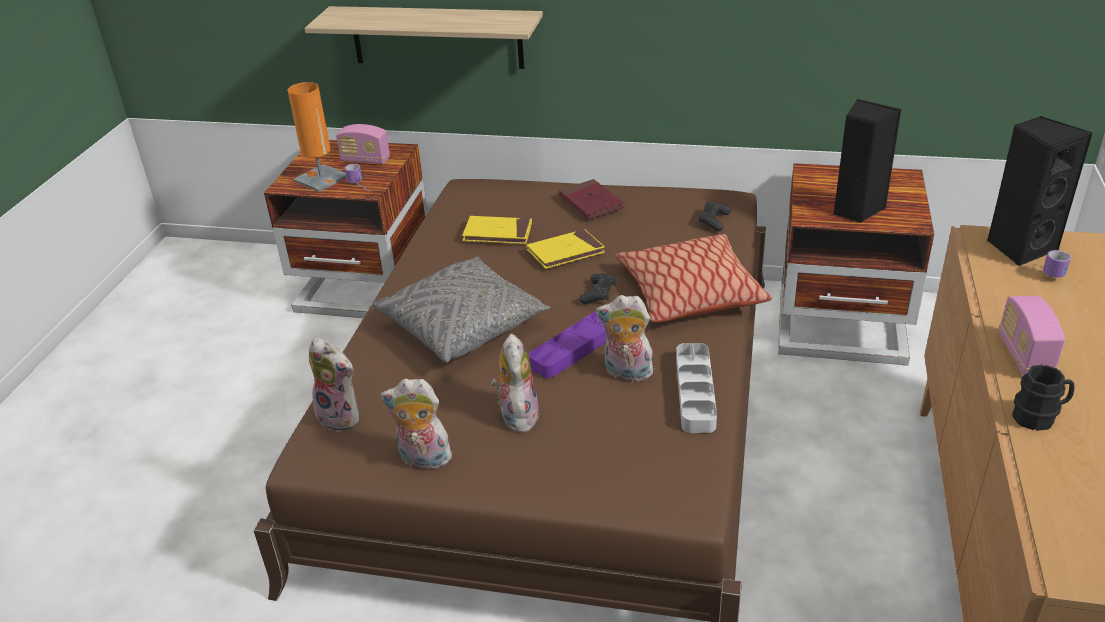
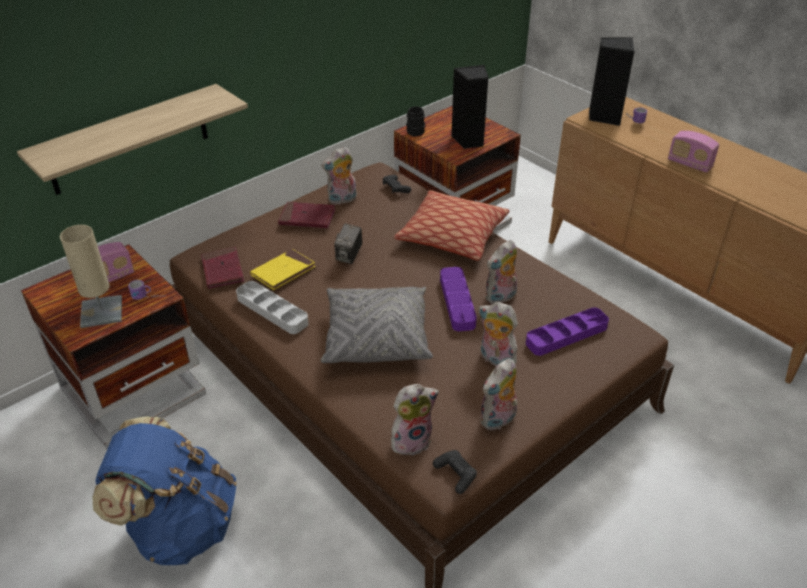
camera: 55 degrees left, 5 degrees up
(247, 393) = (180, 525): none -> blue backpack
(321, 179) = (101, 312): orange table lamp -> beige table lamp
(462, 206) = (222, 270): none -> red book
(565, 252) = (349, 256): yellow book -> camera
(598, 294) = (412, 267): black game controller -> black game controller (455, 474)
(618, 448) = (566, 335): none -> purple tray
(647, 205) = (342, 200): none -> plush toy
(695, 392) = (545, 283): grey tray -> grey tray (272, 311)
(1039, 416) = (736, 186): black mug -> black mug (417, 130)

